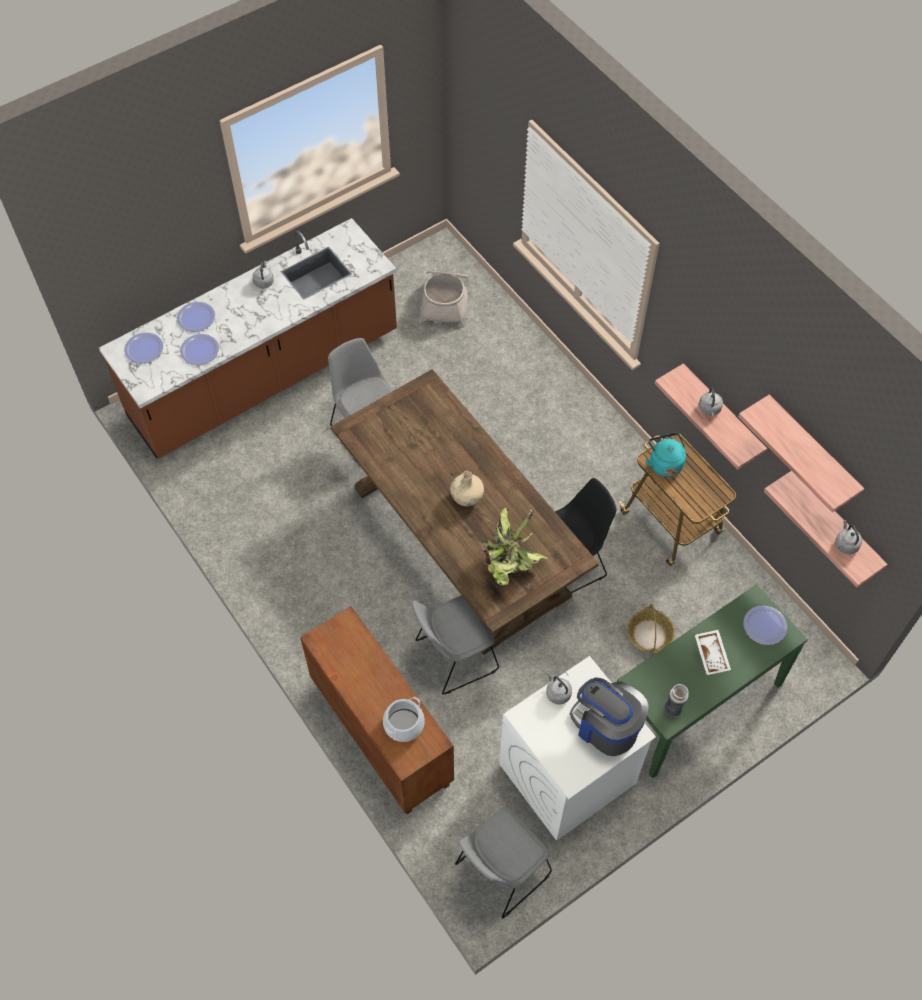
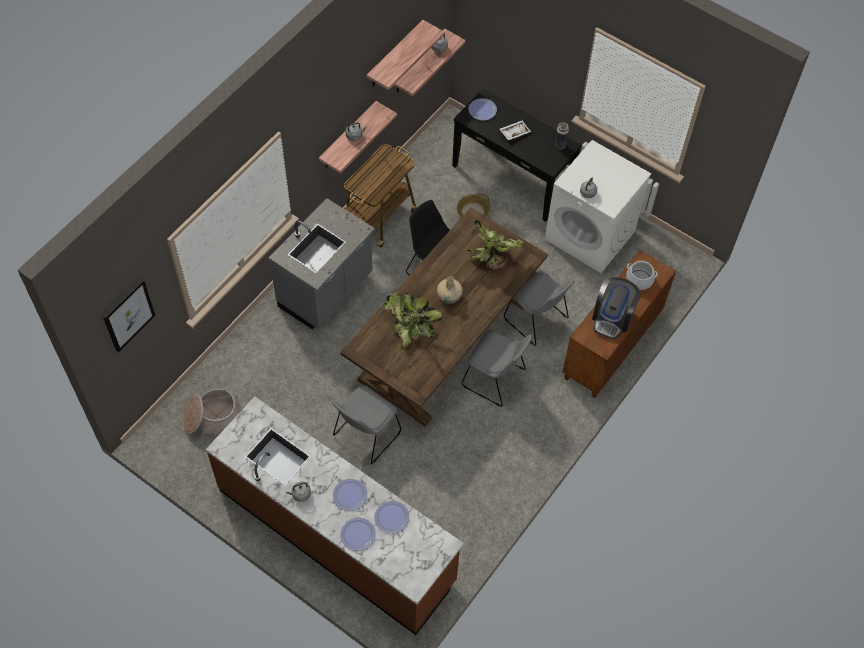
camera: 110 degrees left, 0 degrees up
(144, 349) = (405, 563): plate -> plate (350, 495)
(437, 445) = (410, 327): none -> potted plant
(480, 118) = (128, 315): none -> picture
(500, 871) = (668, 255): grey chair -> grey chair (495, 379)
(572, 438) = (326, 292): none -> grey counter
(606, 726) = (597, 164): coffee machine -> coffee machine (612, 318)
(664, 463) = (373, 188): turquoise kettle -> none
(695, 704) = (512, 178): green console table -> black console table

